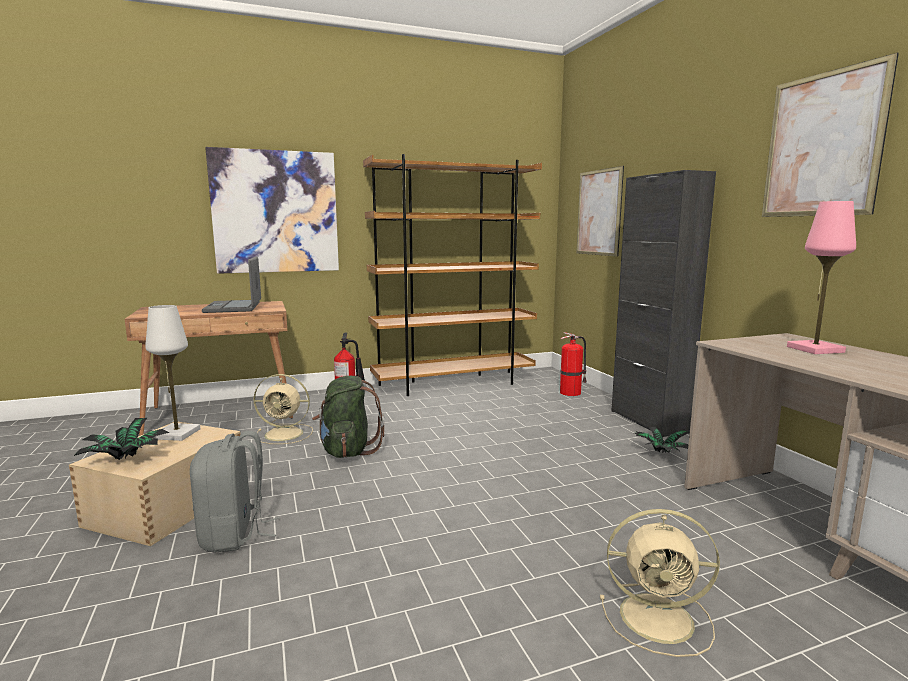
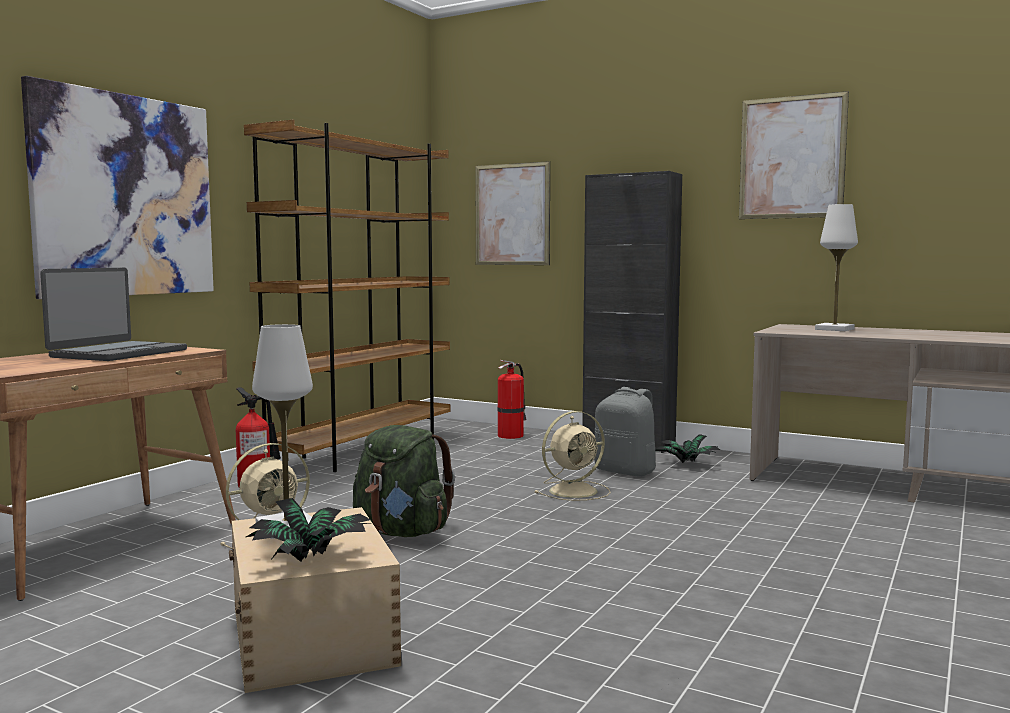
camera: 40 degrees left, 5 degrees down
(234, 307) = (118, 353): laptop -> laptop turned 105 degrees counterclockwise
(234, 535) = (472, 624): grey backpack -> grey backpack (626, 471)
(660, 618) = (881, 549): beige fan -> beige fan (575, 491)
(815, 349) = (834, 329): pink table lamp -> white table lamp

